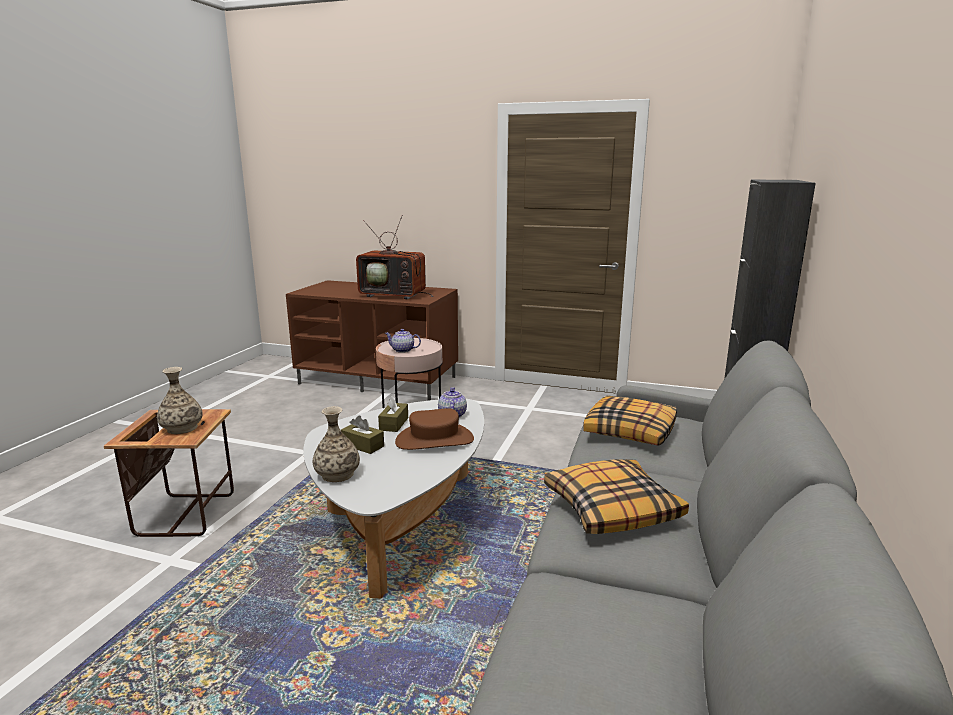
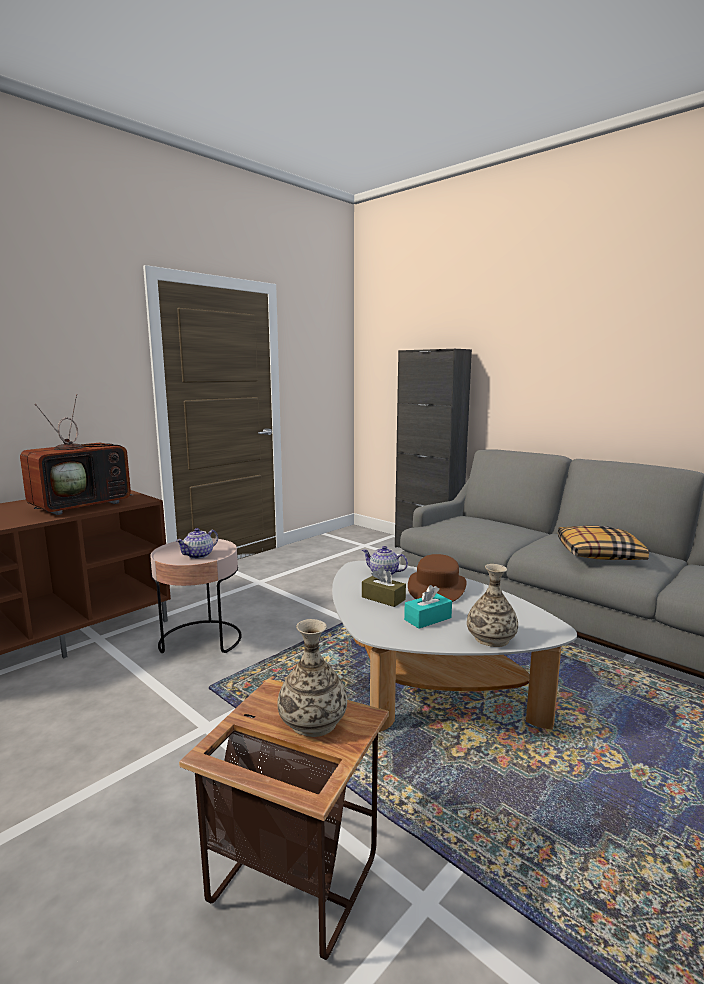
camera: 65 degrees left, 5 degrees down
(363, 445) = (427, 619): brown tissue box -> turquoise tissue box
(630, 431) = (478, 528): pillow -> none

